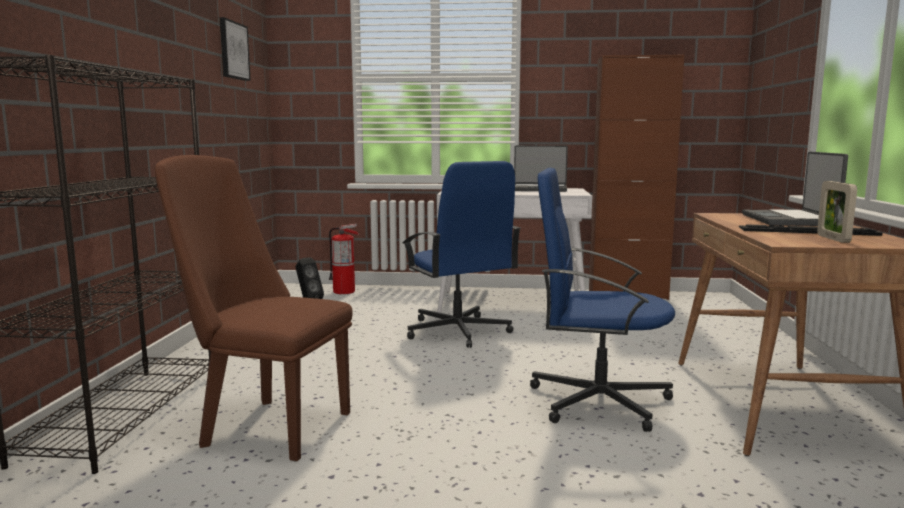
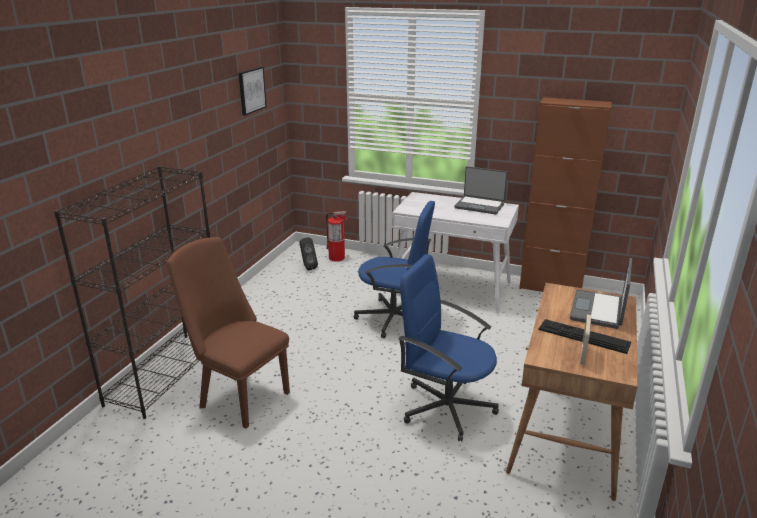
camera: 15 degrees right, 15 degrees up
(457, 331) = (394, 318): blue office chair -> blue office chair turned 60 degrees counterclockwise

